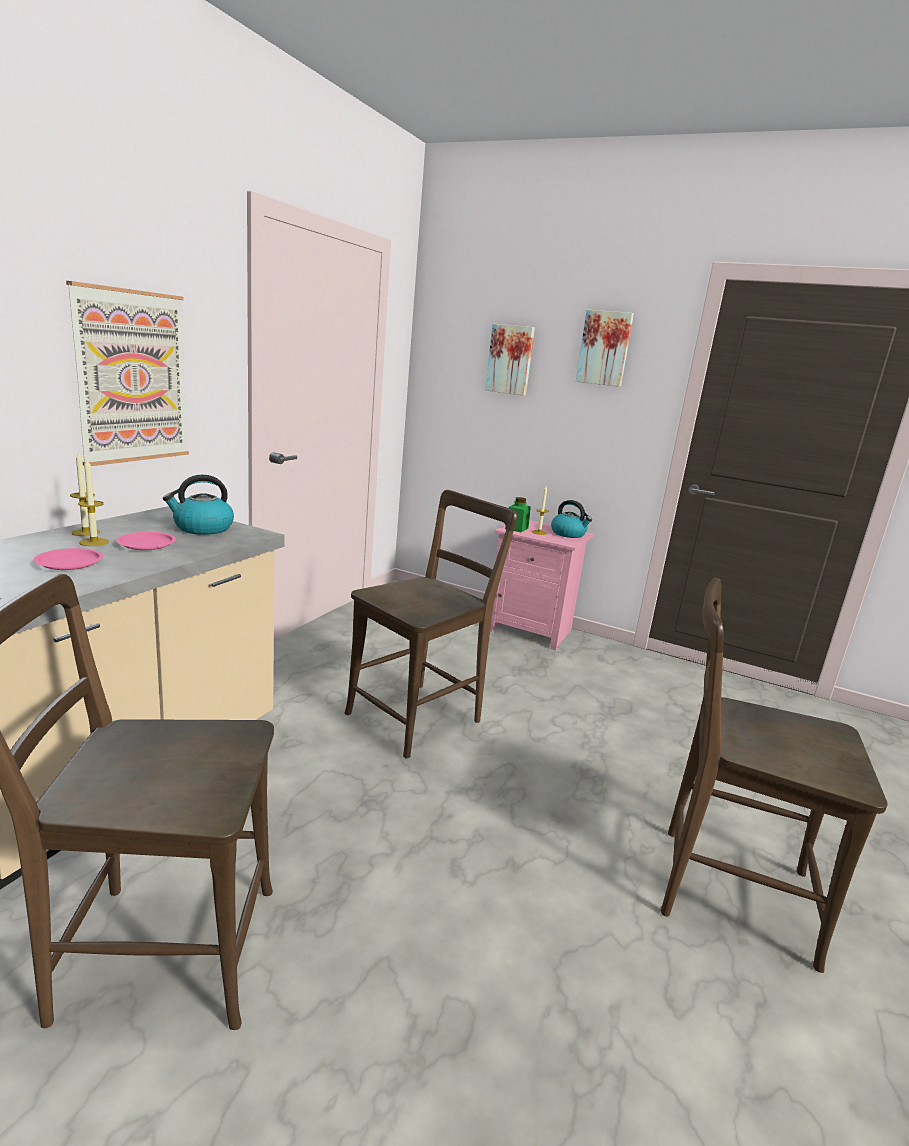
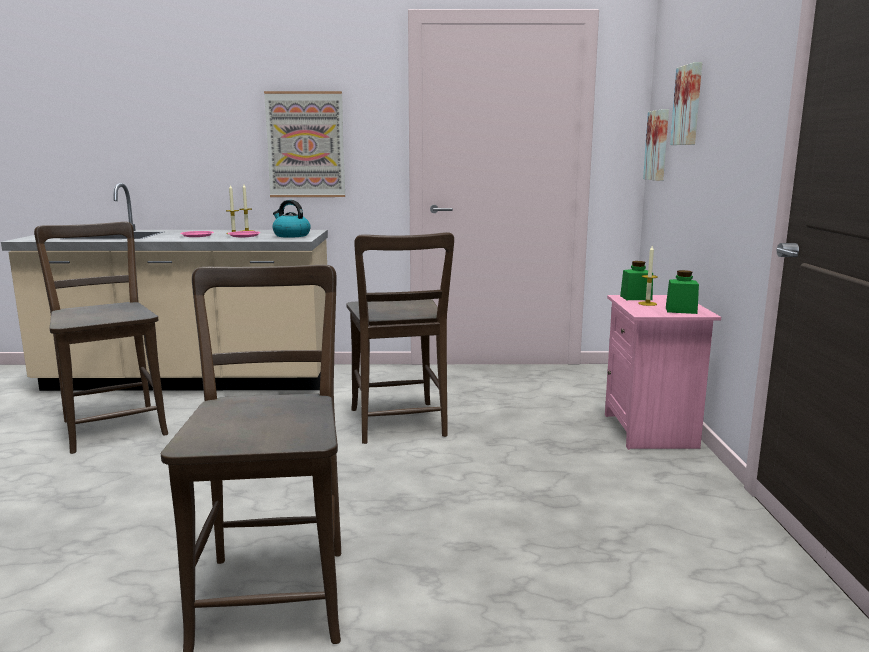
camera: 65 degrees right, 5 degrees down
(419, 715) = (398, 425): brown chair -> brown chair turned 60 degrees clockwise
(568, 534) = (681, 310): kettle -> green jar
(604, 348) = (739, 68): picture -> picture (658, 145)

